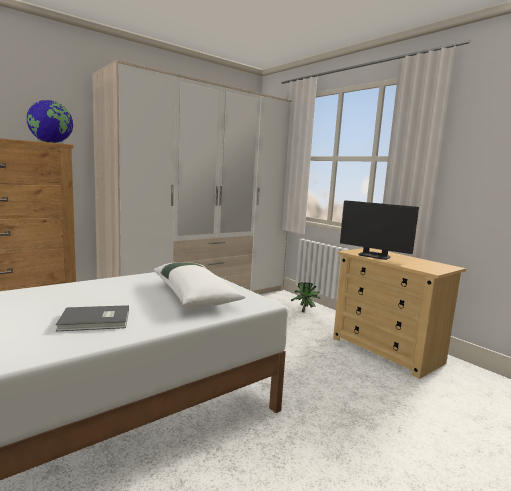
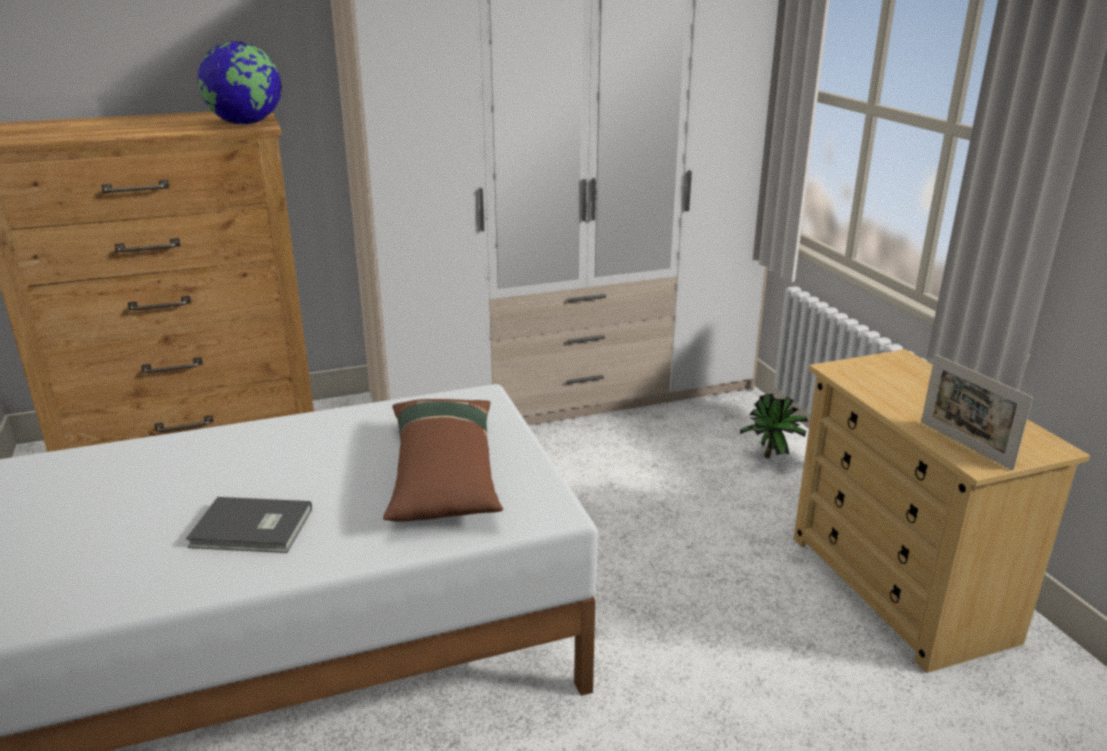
camera: 20 degrees right, 15 degrees up
(194, 294) = (444, 473): white pillow -> brown pillow
(374, 256) = (884, 389): monitor -> none
(421, 267) = (965, 445): none -> picture frame

